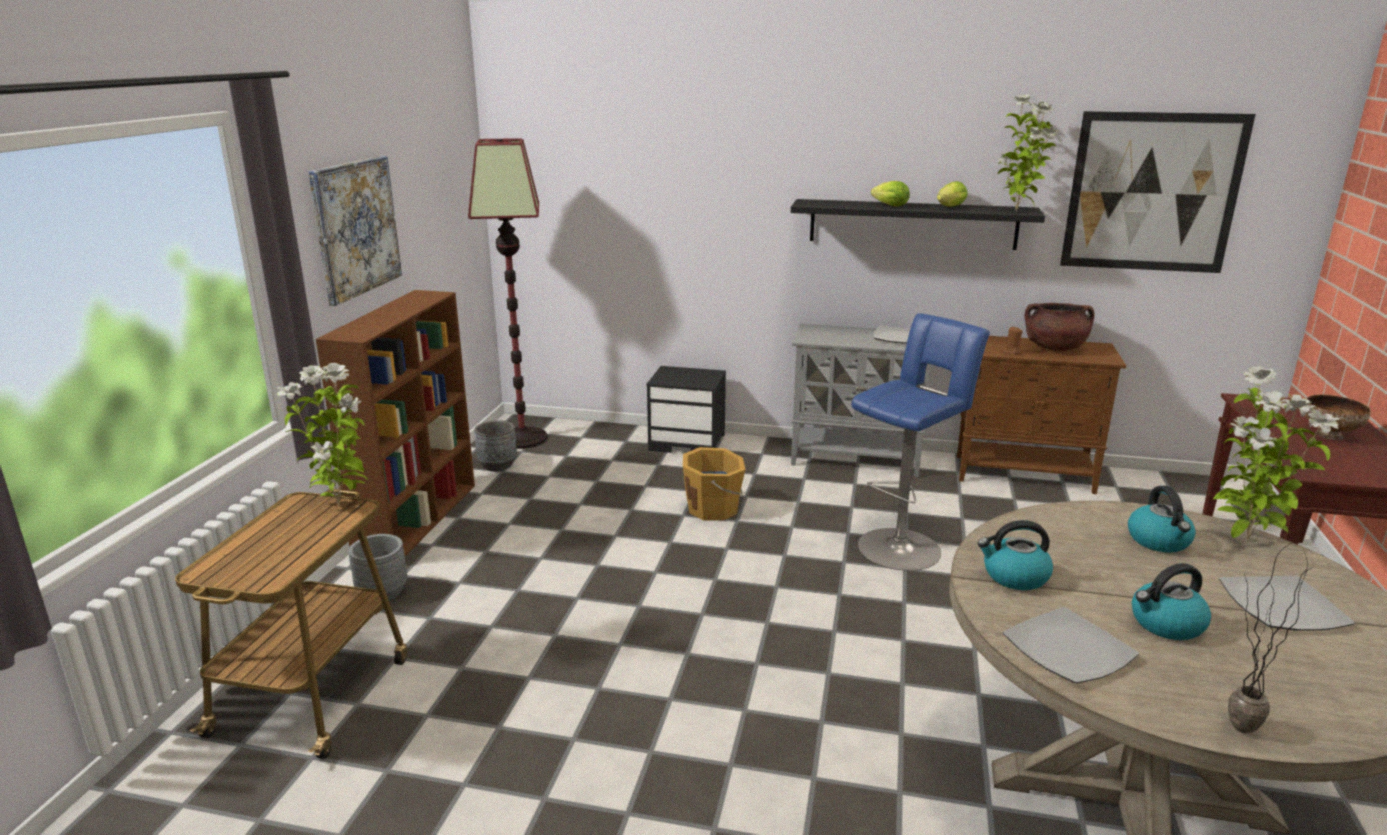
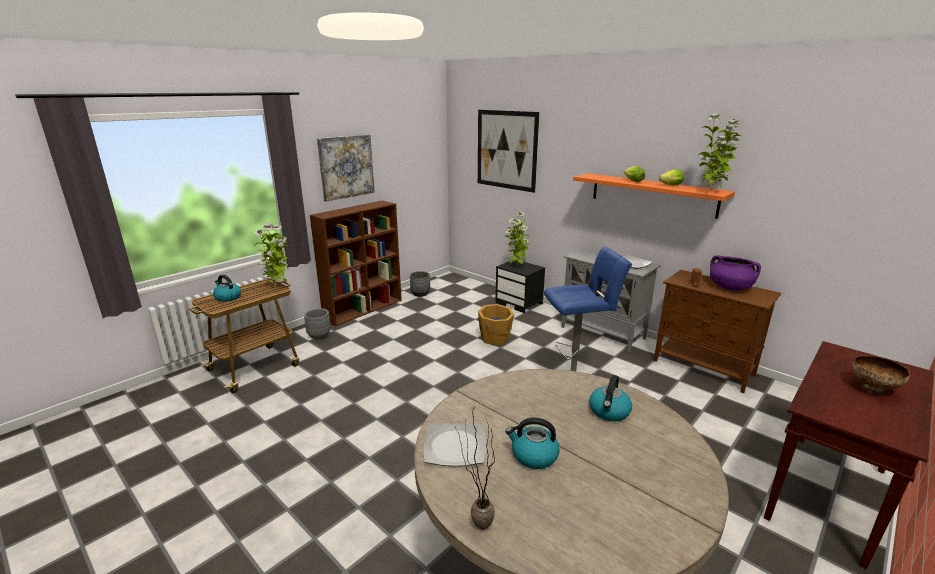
camera: 30 degrees right, 0 degrees up
(523, 438) = (444, 284): floor lamp -> none
(912, 224) = (652, 194): black shelf -> orange shelf
(1014, 576) = (488, 401): kettle -> kettle (227, 297)
(1054, 348) = (730, 287): brown cooking pot -> purple cooking pot
(1152, 193) = (821, 188): picture -> picture (506, 150)
(1245, 540) = (672, 430): potted plant -> potted plant (517, 266)
(1282, 606) = (629, 475): plate -> none

